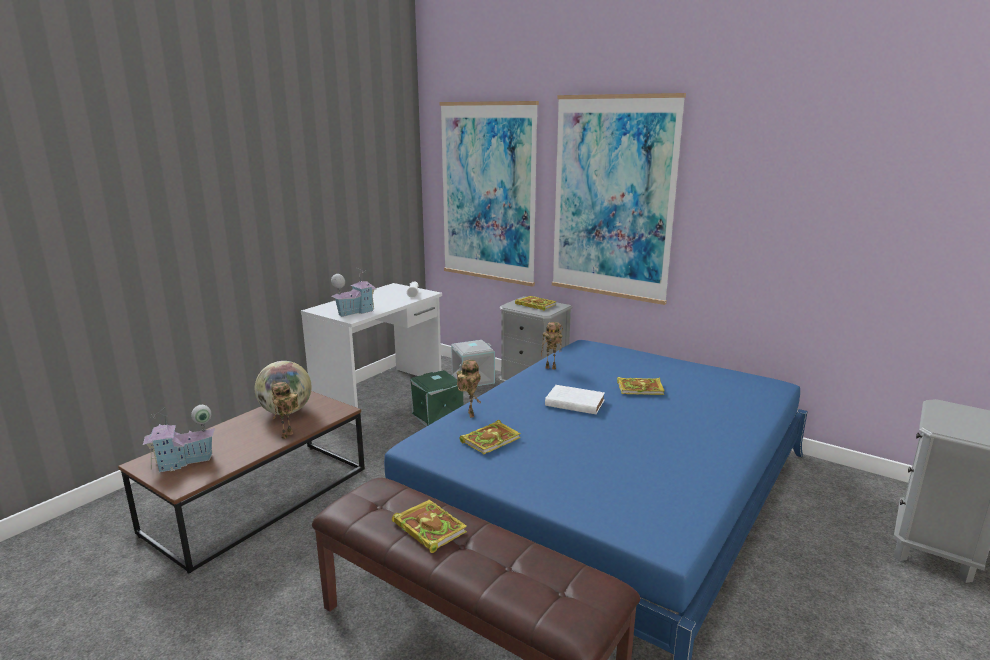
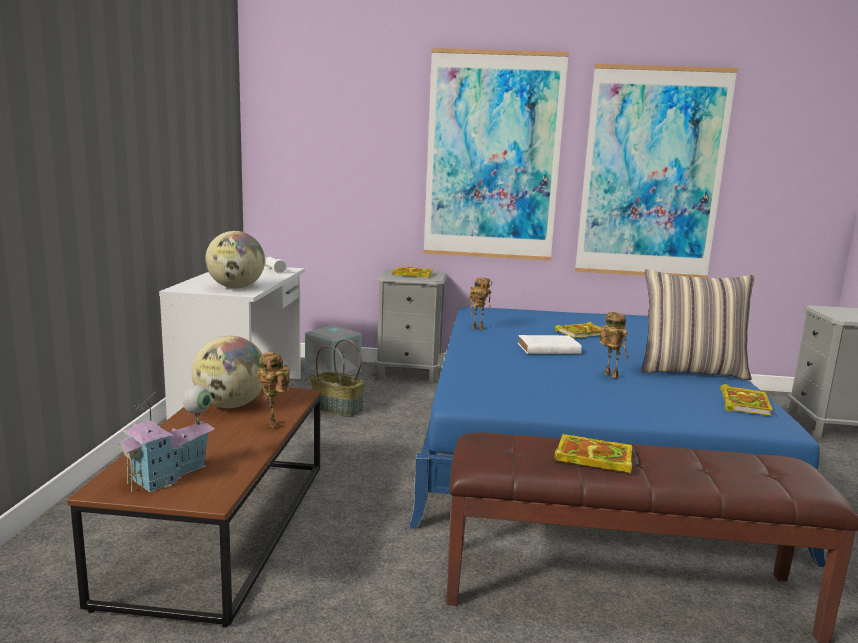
camera: 30 degrees left, 5 degrees down
(355, 312) = (236, 287): toy house -> globe
(436, 416) = (336, 408): green storage box -> basket
(469, 414) = (467, 370): toy robot -> toy robot (609, 376)
(488, 193) = (339, 155): picture -> picture (652, 174)
(491, 439) = (523, 385): book -> book (744, 403)
(687, 455) = (691, 371): none -> pillow

